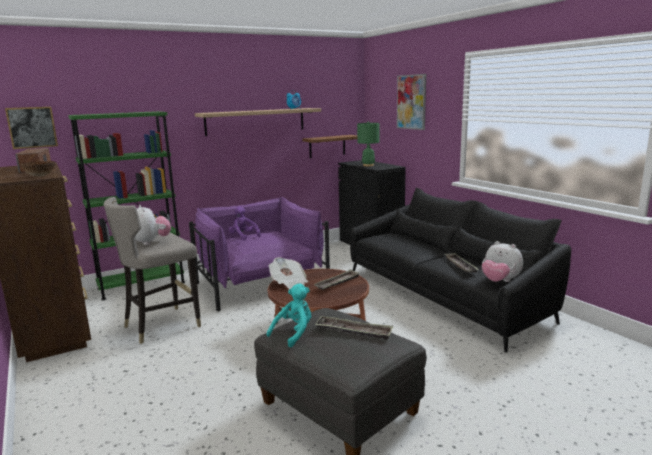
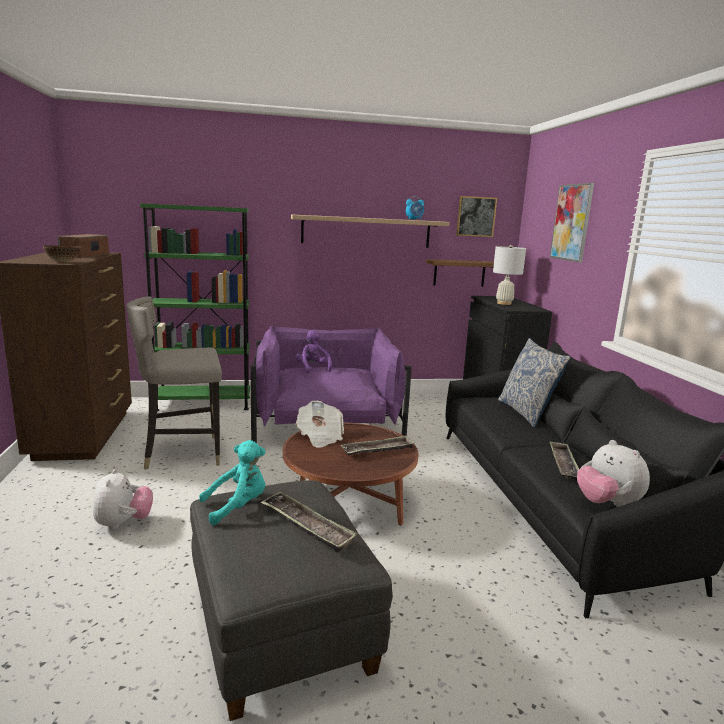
camera: 20 degrees right, 0 degrees up
(32, 127) = (112, 213): picture -> picture (476, 216)
(151, 242) = (177, 355): plush toy -> plush toy (123, 523)
(368, 165) = (504, 303): green table lamp -> white table lamp
(413, 240) = (527, 413): none -> pillow

